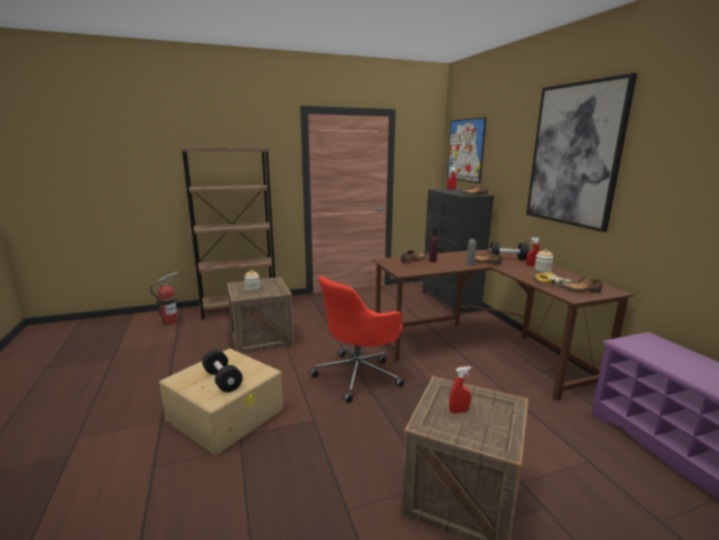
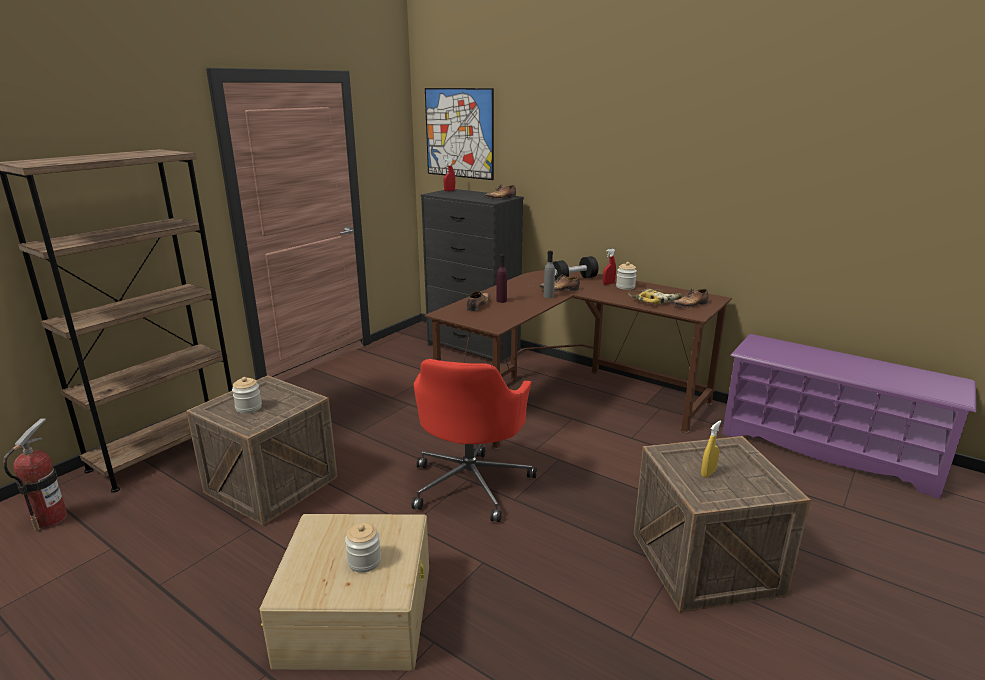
camera: 35 degrees left, 5 degrees up
(222, 380) = (364, 561): black dumbbell -> jar
(459, 411) = (708, 473): red spray bottle -> yellow spray bottle
(574, 155) = (641, 145): picture -> none

